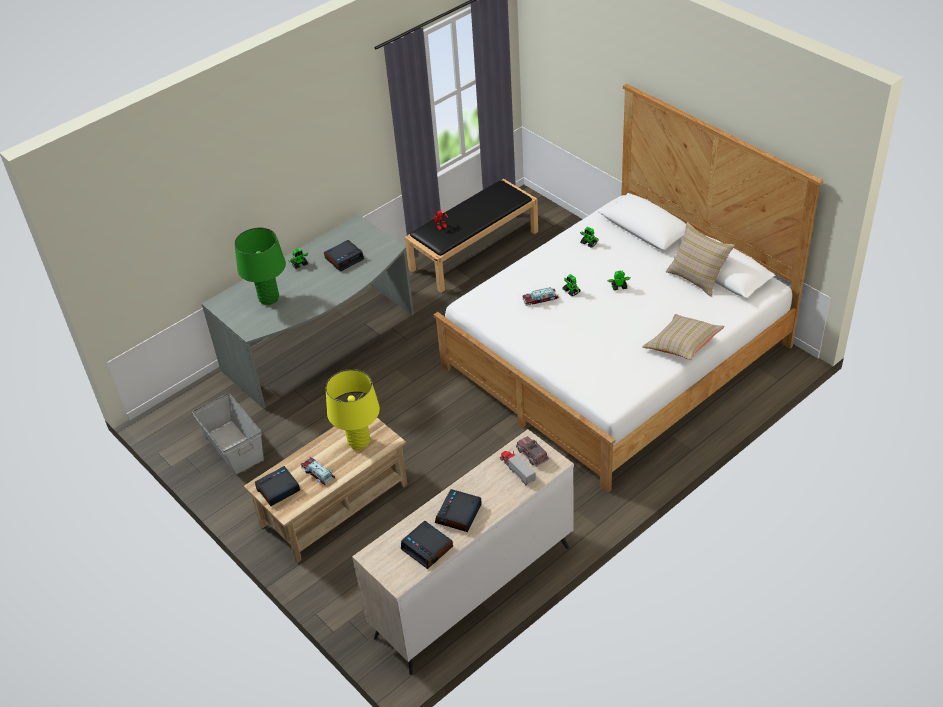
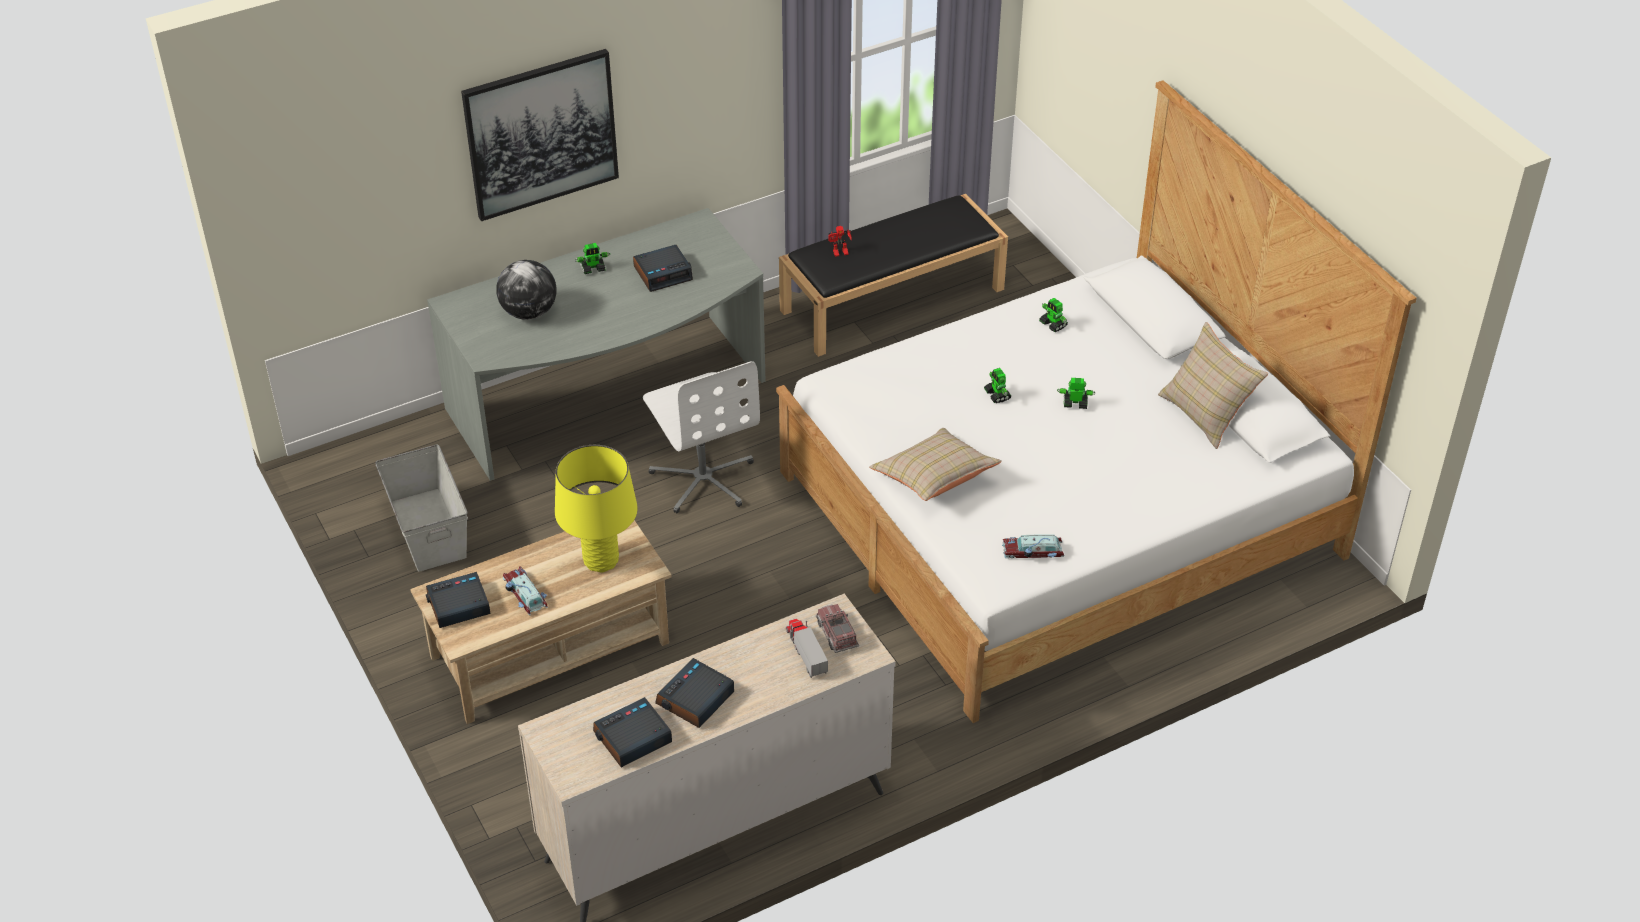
camera: 10 degrees right, 0 degrees up
(255, 185) = (541, 134): none -> picture
(269, 299) = (529, 312): green table lamp -> globe
(395, 380) = (703, 478): none -> white office chair
(427, 548) = (632, 738): alarm clock -> alarm clock turned 90 degrees clockwise
(541, 299) = (945, 398): toy car -> toy car (1033, 552)
(682, 346) = (1141, 517): beige pillow -> beige pillow (934, 478)

